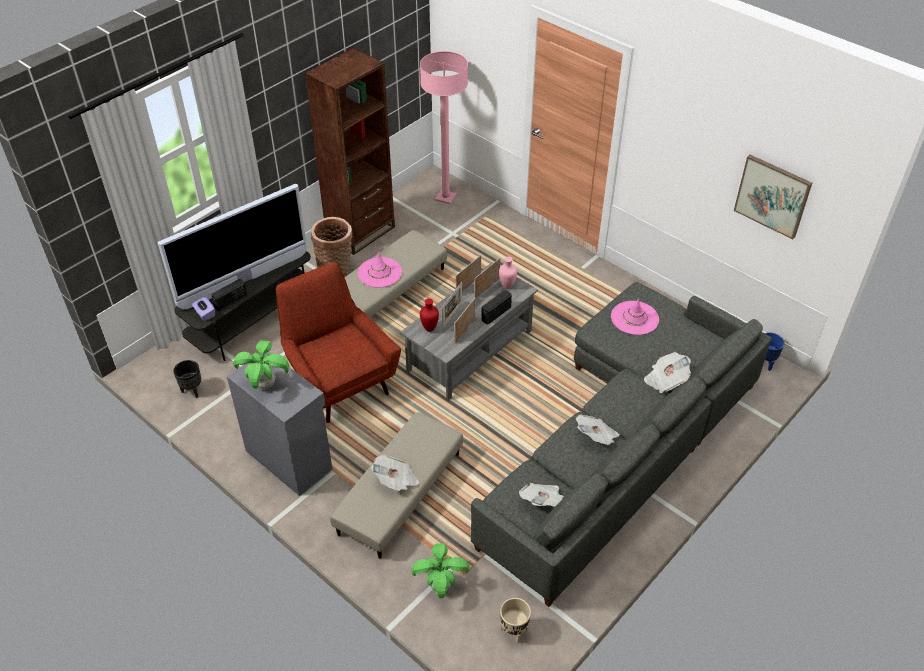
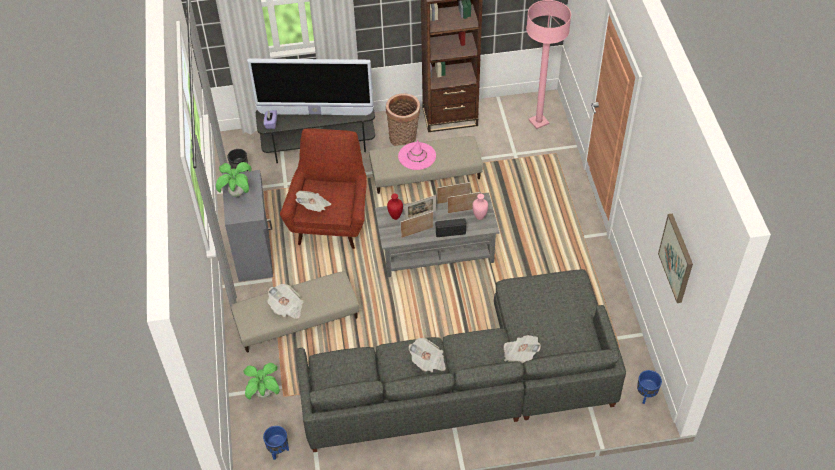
camera: 40 degrees right, 5 degrees up
(231, 301) = (294, 123): radio -> none
(514, 631) = (278, 451): beige planter -> blue planter
(542, 501) = (348, 379): newspaper -> newspaper (314, 207)
(634, 318) = (548, 296): pink hat -> none

